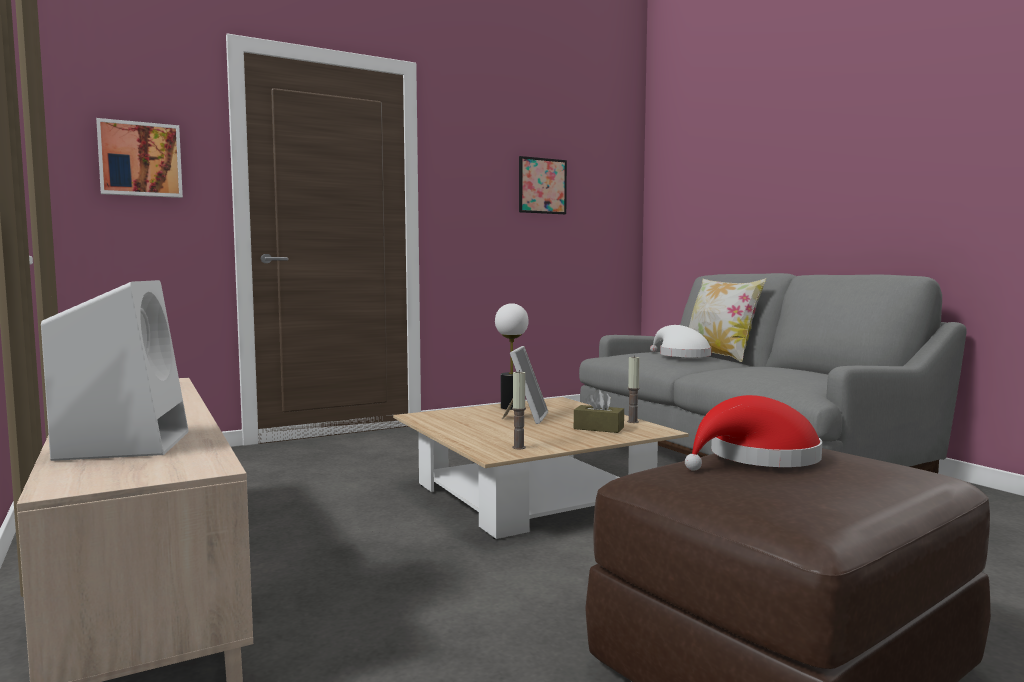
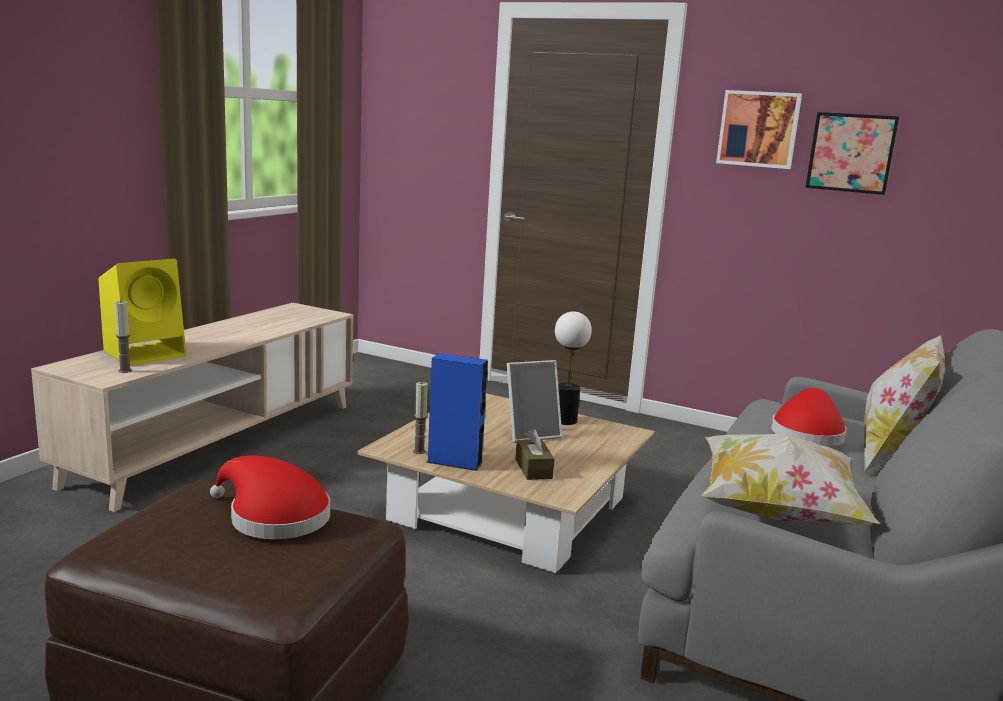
camera: 55 degrees right, 10 degrees up
(125, 444) = (146, 353): white speaker -> yellow speaker
(140, 159) = (429, 123): picture -> picture (758, 129)
(558, 443) = (454, 462): none -> blue speaker
(633, 421) = (586, 479): candle -> candle (125, 371)
(681, 356) = (807, 433): white hat -> red hat
(802, 375) = (776, 512): none -> pillow

